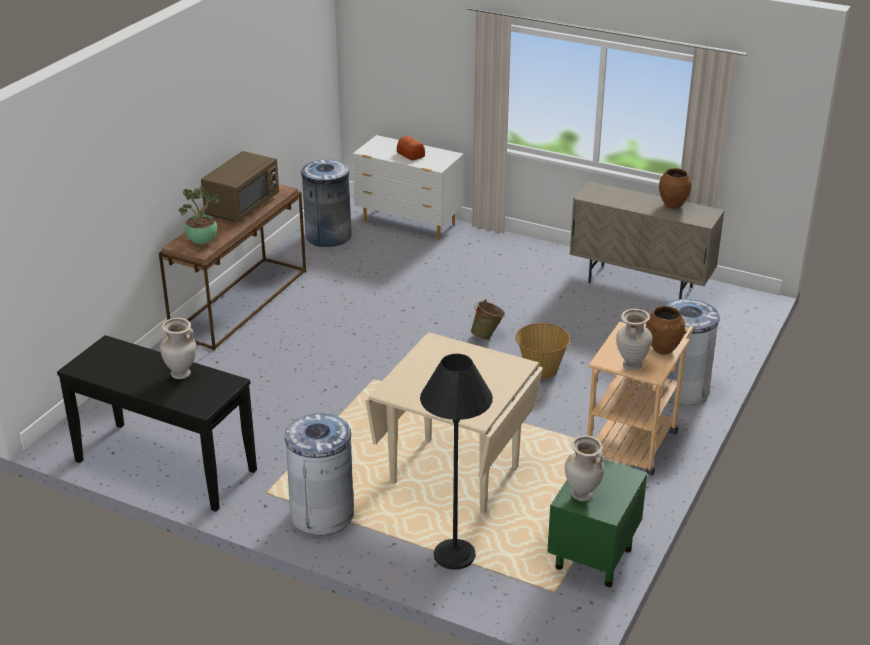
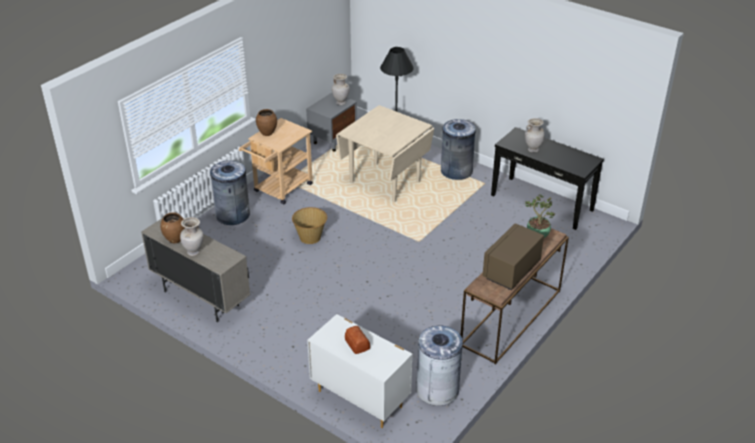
camera: 170 degrees left, 5 degrees up
(487, 336) = (334, 266): green bucket -> none
(593, 559) = (333, 141): green nightstand -> grey nightstand
(631, 365) = (290, 127): beige vase -> beige vase (194, 252)

